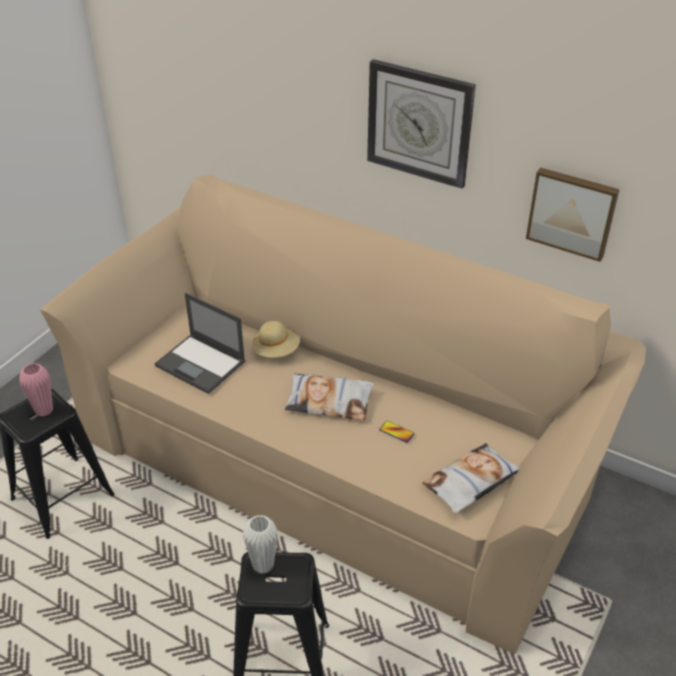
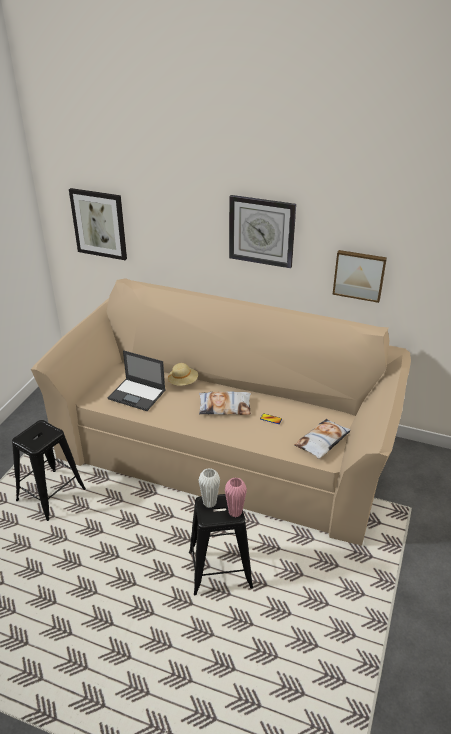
camera: 10 degrees left, 5 degrees down
(44, 410) = (42, 433): pink vase -> pink vase (235, 512)
(178, 85) = (99, 224): none -> picture

